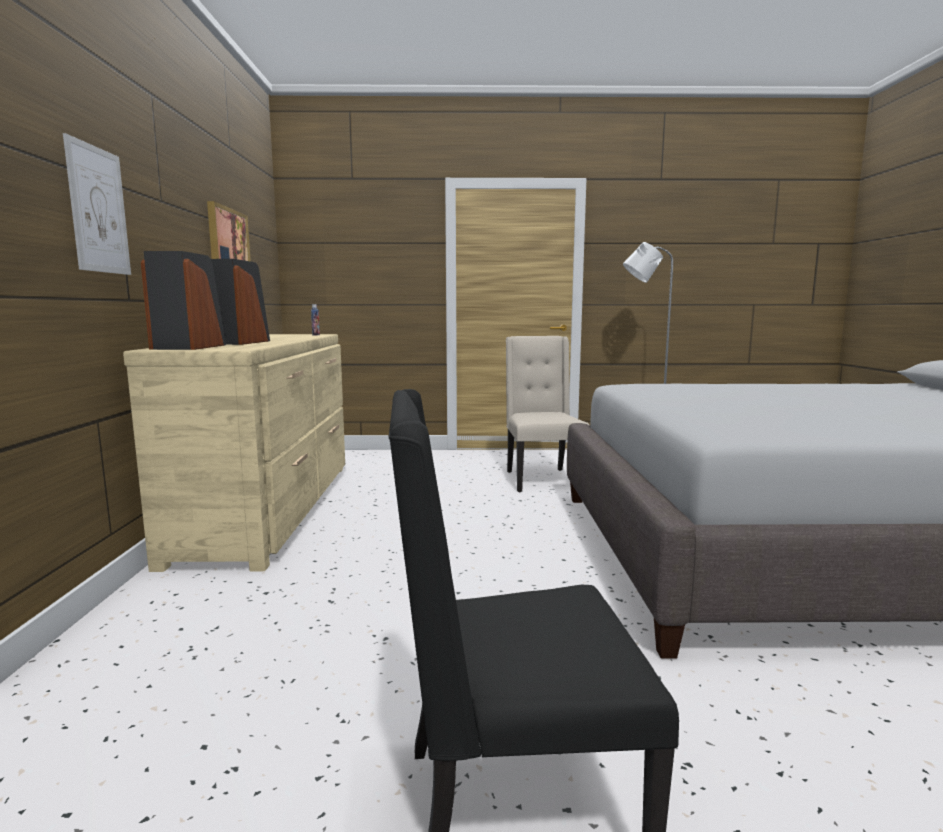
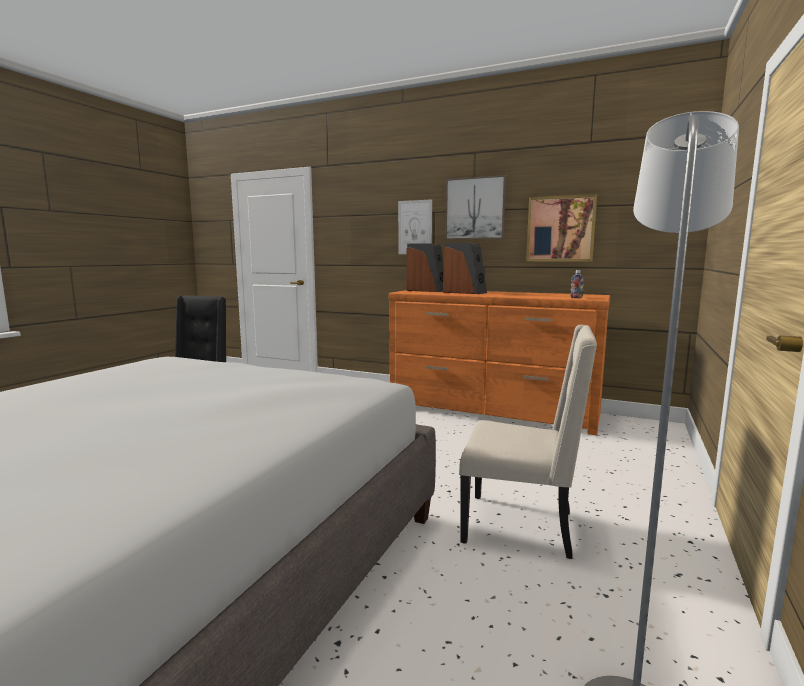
camera: 115 degrees right, 0 degrees up
(166, 198) = (475, 208): none -> picture
(271, 508) = (492, 410): beige dresser -> orange dresser

